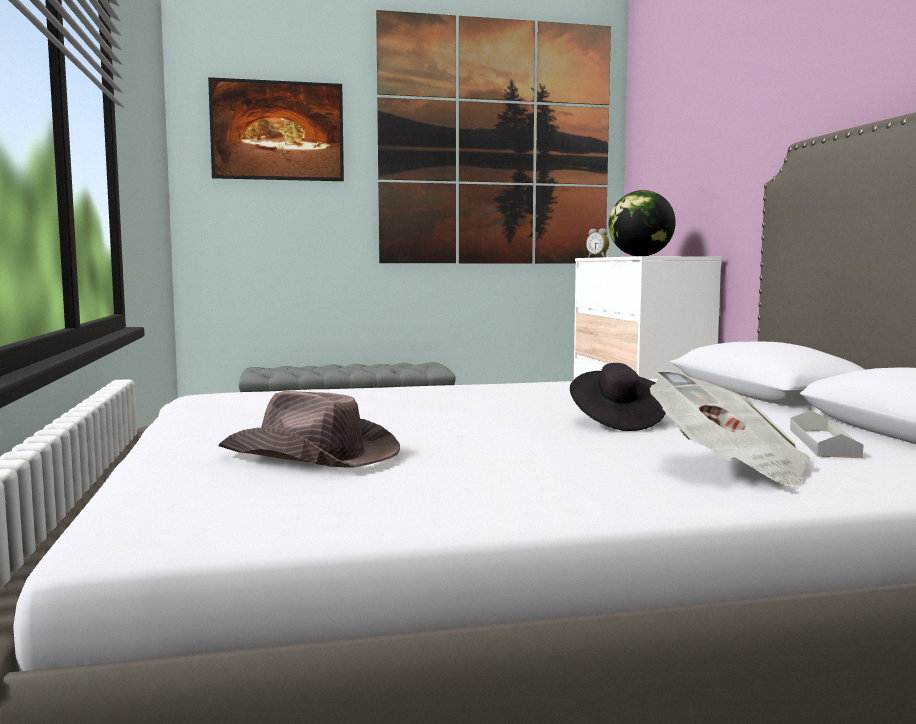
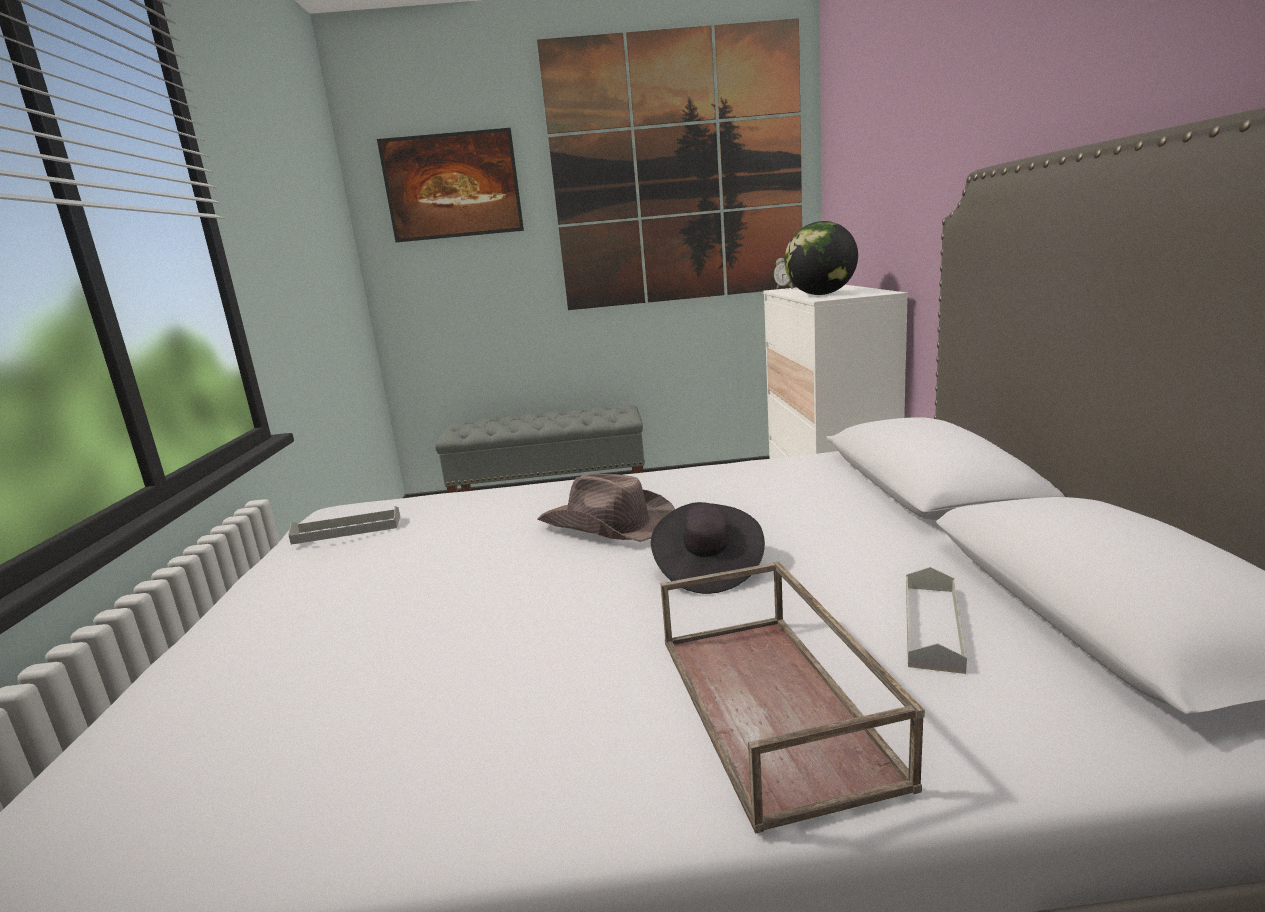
camera: 10 degrees right, 10 degrees up
(241, 399) = (347, 530): none -> grey tray
(311, 456) = (326, 662): brown hat -> brown hat (608, 524)
(729, 468) = (775, 706): newspaper -> brown tray

